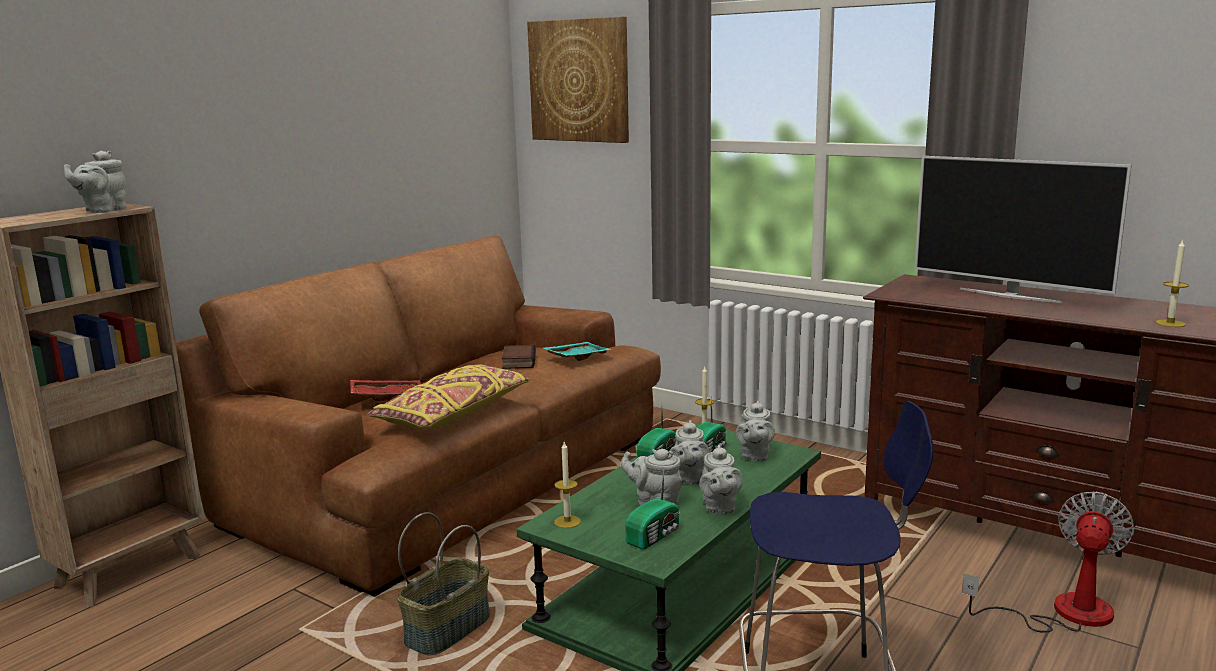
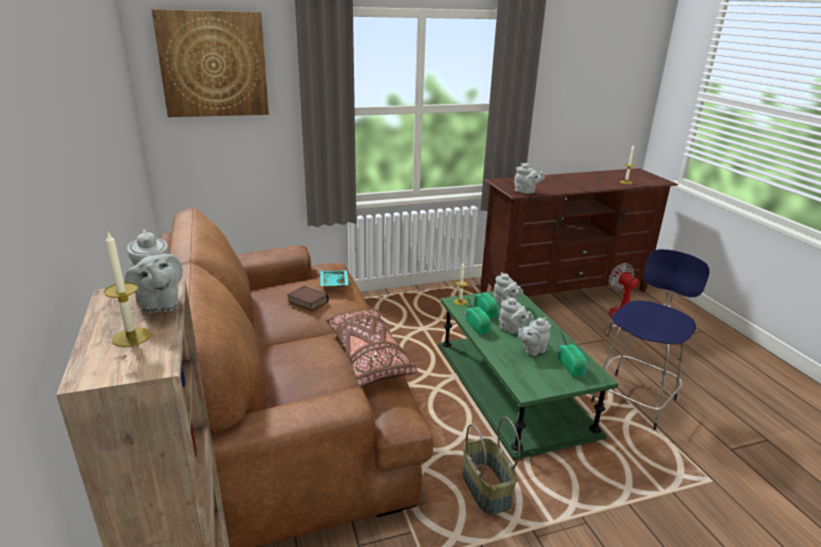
camera: 55 degrees left, 10 degrees up
(387, 396) = (294, 368): red tray -> none
(453, 414) = (369, 356): yellow pillow -> brown pillow
(567, 521) = (529, 383): candle -> candle (131, 337)
(719, 507) = (555, 337): grey teapot -> grey teapot (526, 192)
(1009, 295) = (552, 181): television -> none

